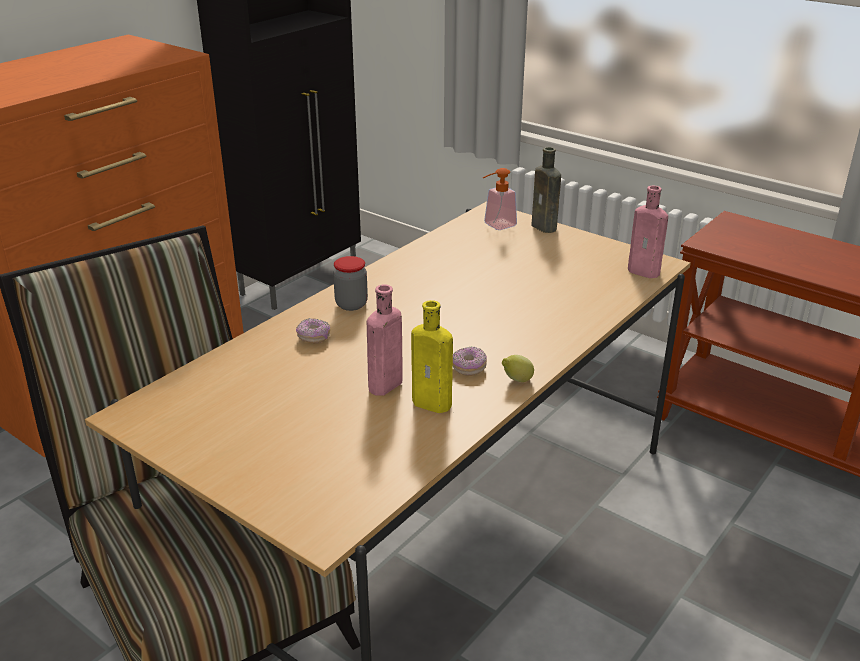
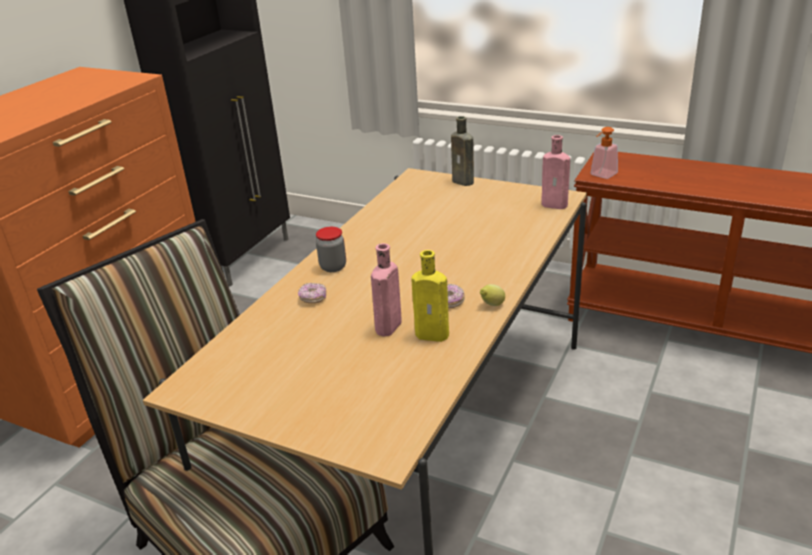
camera: 10 degrees left, 0 degrees up
(495, 226) = (424, 186): soap dispenser -> soap dispenser (601, 175)

